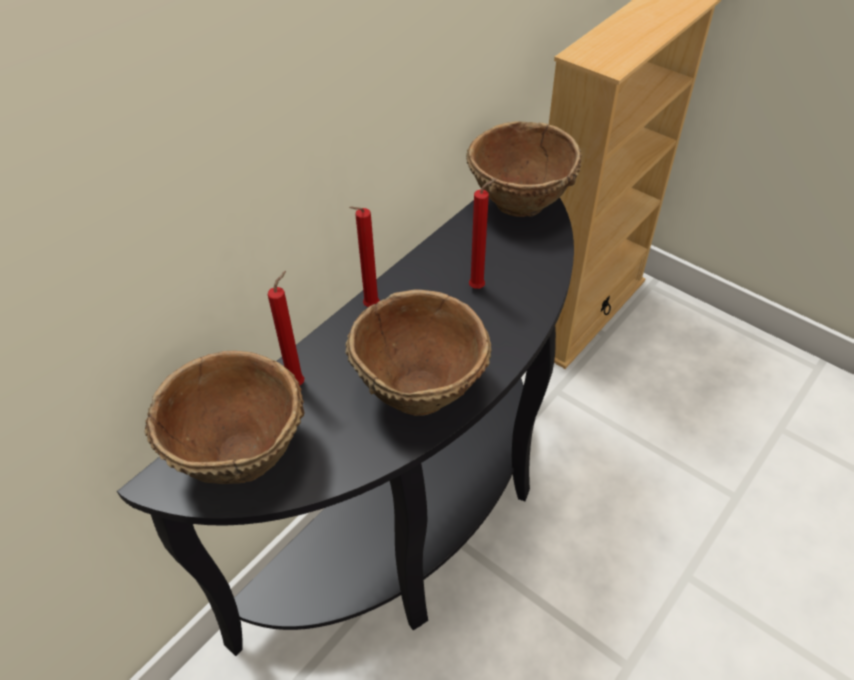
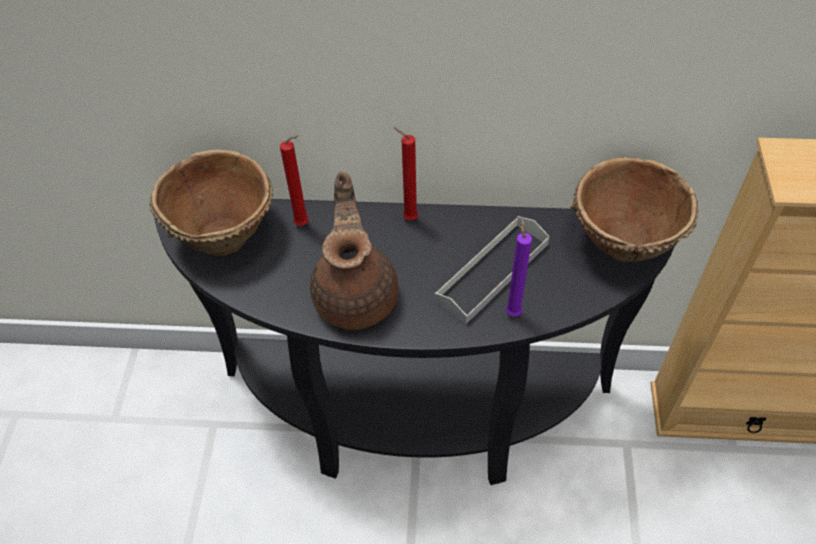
camera: 55 degrees right, 5 degrees up
(420, 387) = (356, 295): brown bowl -> brown teapot
(479, 287) = (492, 272): red candle -> grey tray
(529, 297) = (513, 311): none -> purple candle

